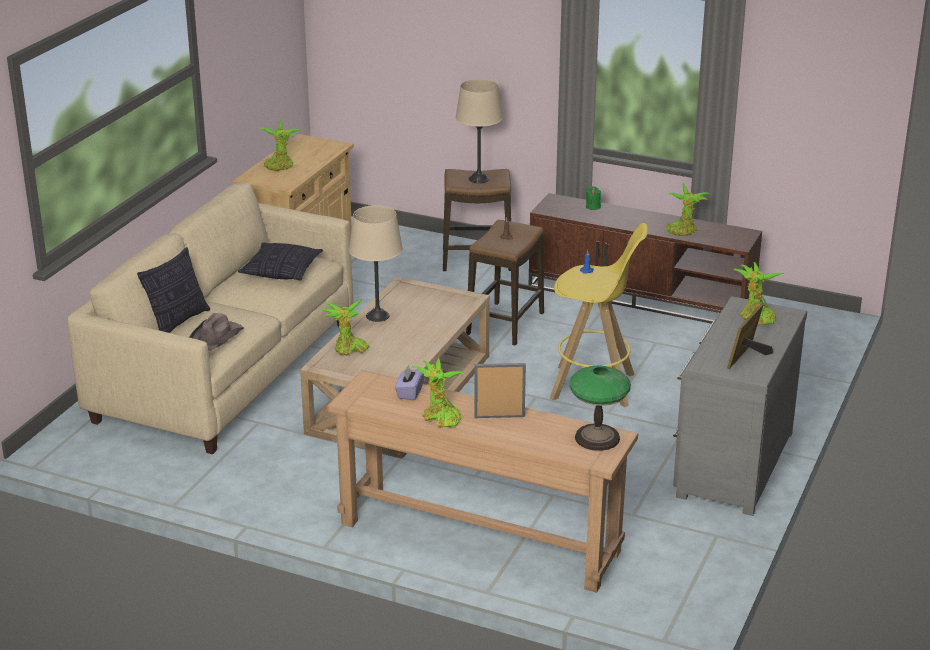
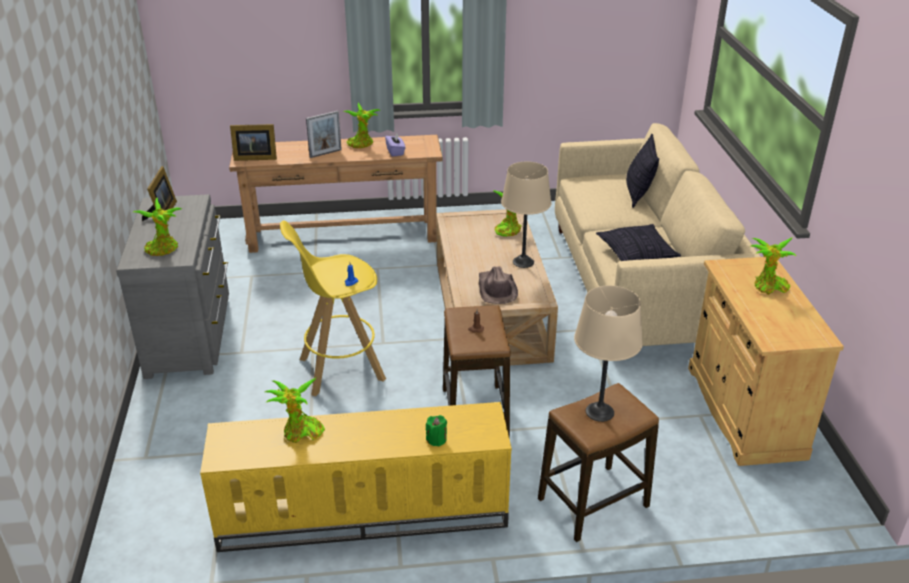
camera: 150 degrees right, 5 degrees up
(216, 337) = (594, 190): brown hat -> brown hat (496, 289)
(596, 438) = (254, 157): table lamp -> picture frame
(642, 296) = (361, 515): brown tv stand -> yellow tv stand

